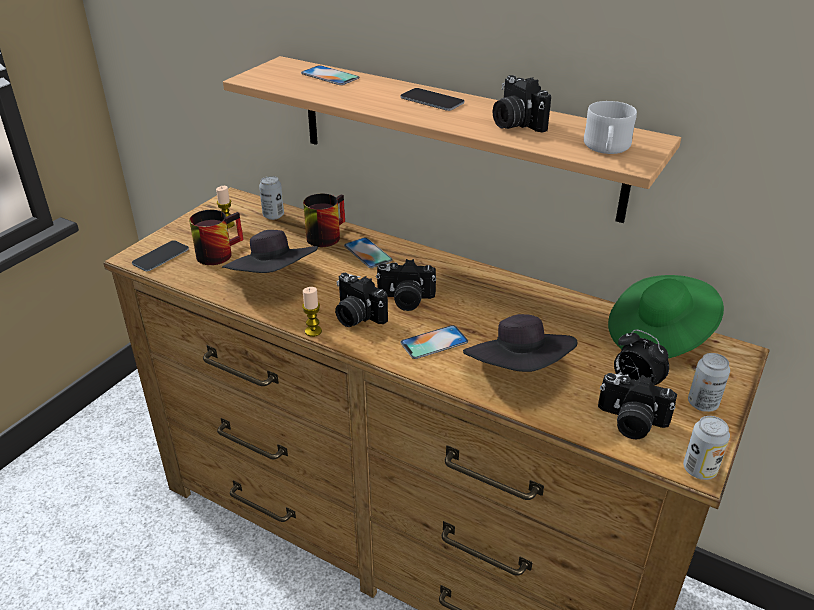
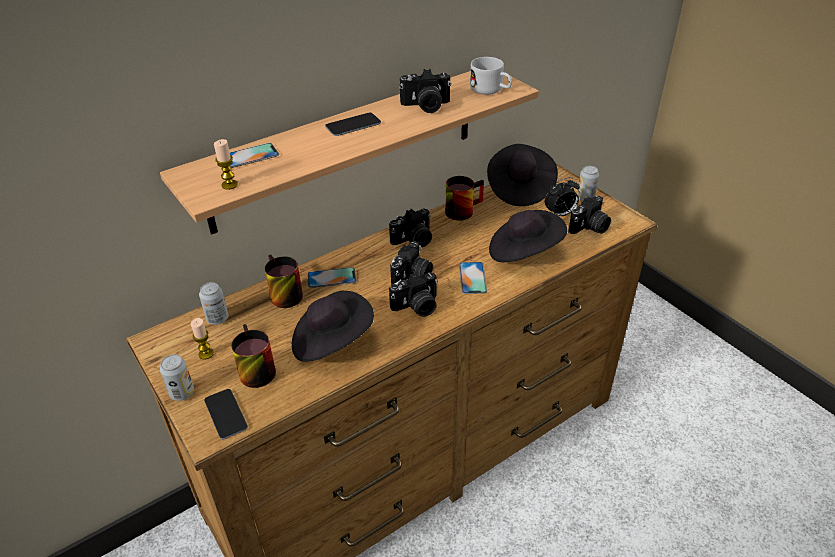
camera: 65 degrees left, 5 degrees up
(313, 331) = (421, 335): candle -> candle (229, 185)
(470, 284) = (414, 240): none -> camera
(562, 301) = (462, 209): none -> mug
(658, 336) = (519, 188): green hat -> black hat
(699, 469) = (635, 220): can -> can (182, 393)

